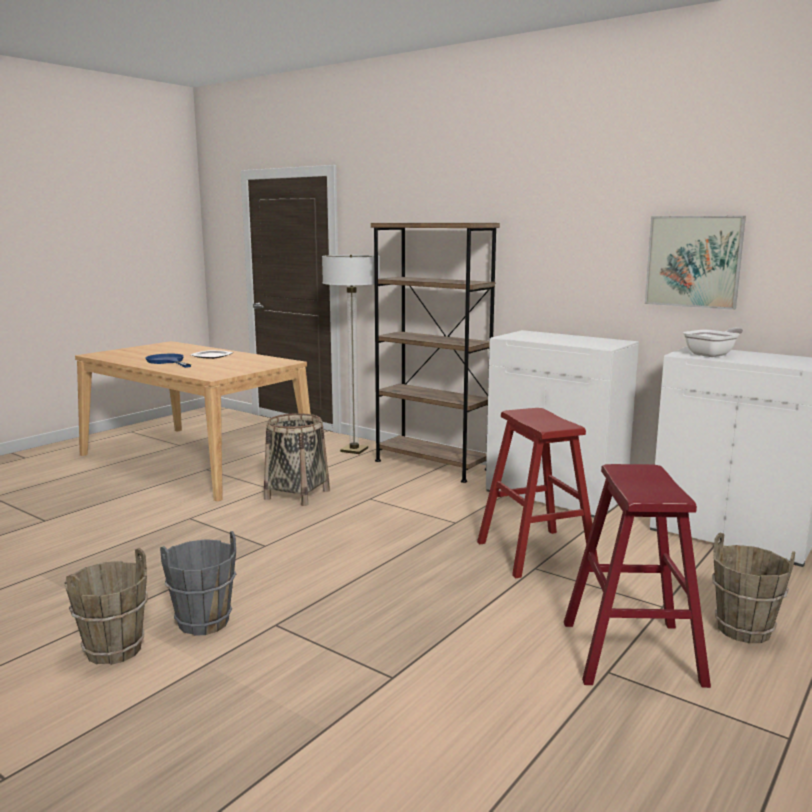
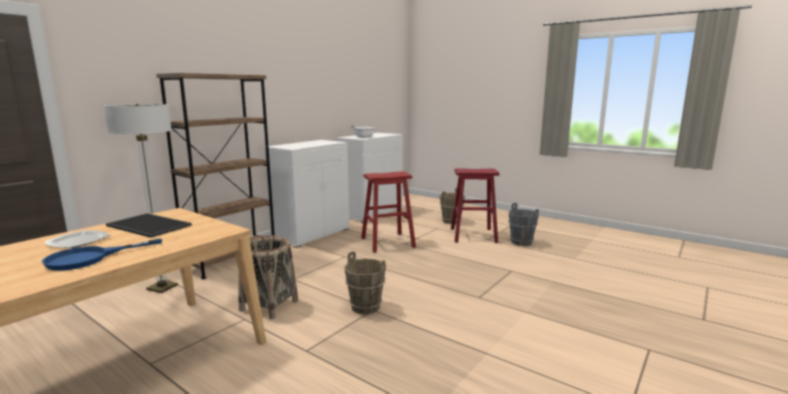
camera: 90 degrees left, 0 degrees up
(113, 650) = (528, 343): brown bucket -> brown bucket (365, 307)
(203, 622) = (484, 318): grey bucket -> grey bucket (521, 242)
(245, 362) = (150, 225): none -> tray
(693, 261) = (332, 97): picture -> none

